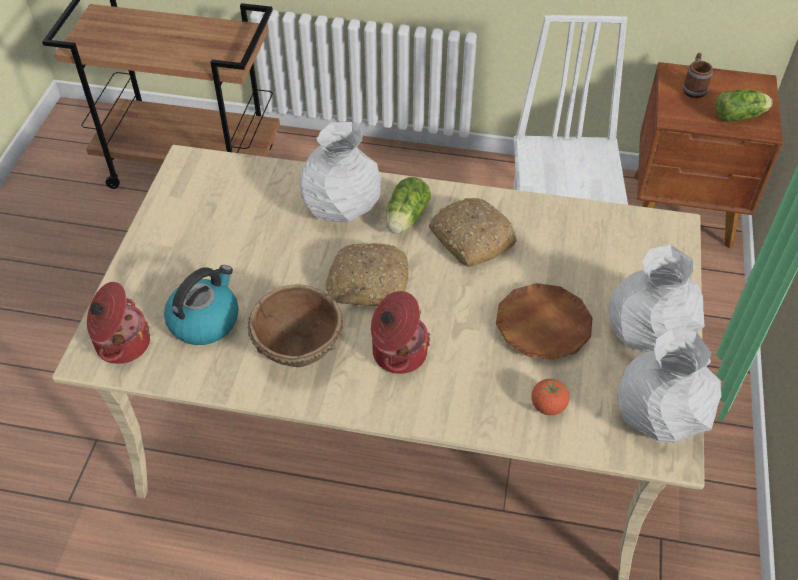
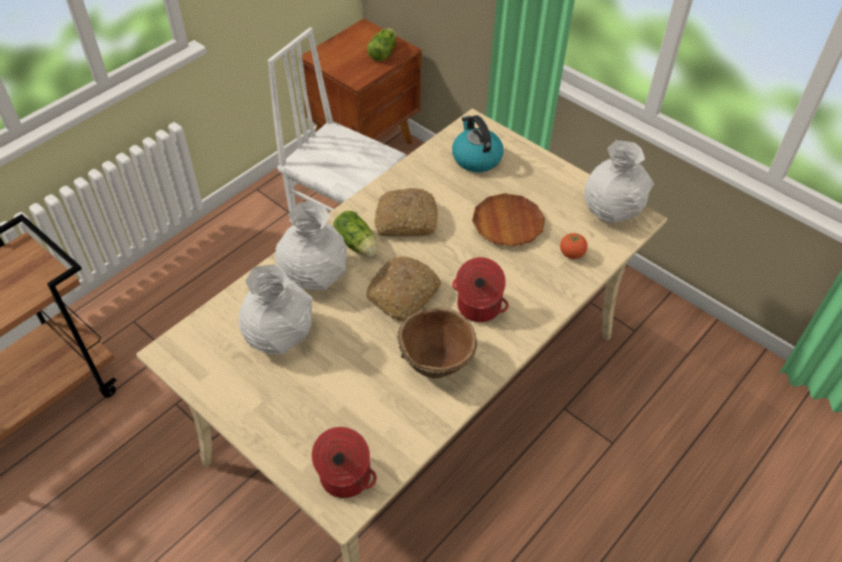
camera: 60 degrees left, 0 degrees up
(205, 320) = (362, 409): kettle -> kettle (476, 158)
(649, 333) = (548, 180): white vase -> white vase (279, 334)
(693, 88) = (339, 56): mug -> none

